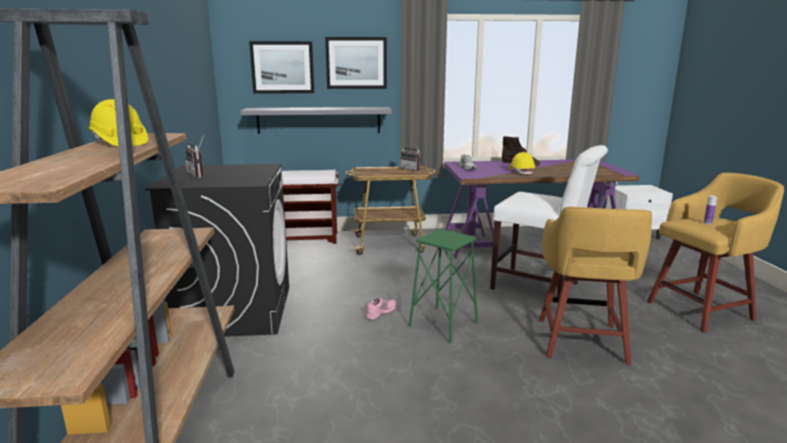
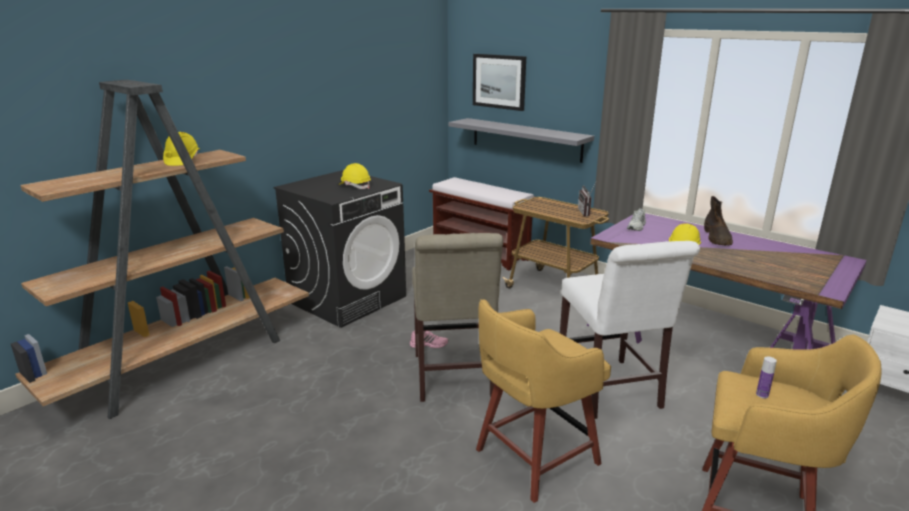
camera: 45 degrees right, 5 degrees up
(200, 174) = (328, 182): radio -> none
(242, 172) = (355, 186): none -> yellow hard hat
(356, 63) = (565, 82): picture -> none
(443, 325) = (453, 378): green stool -> beige chair

